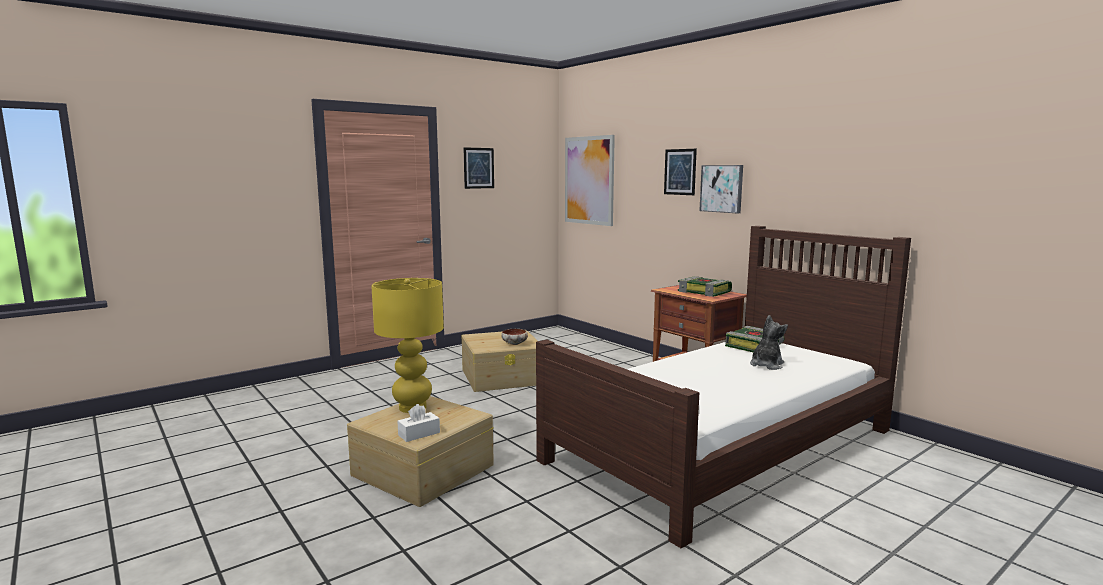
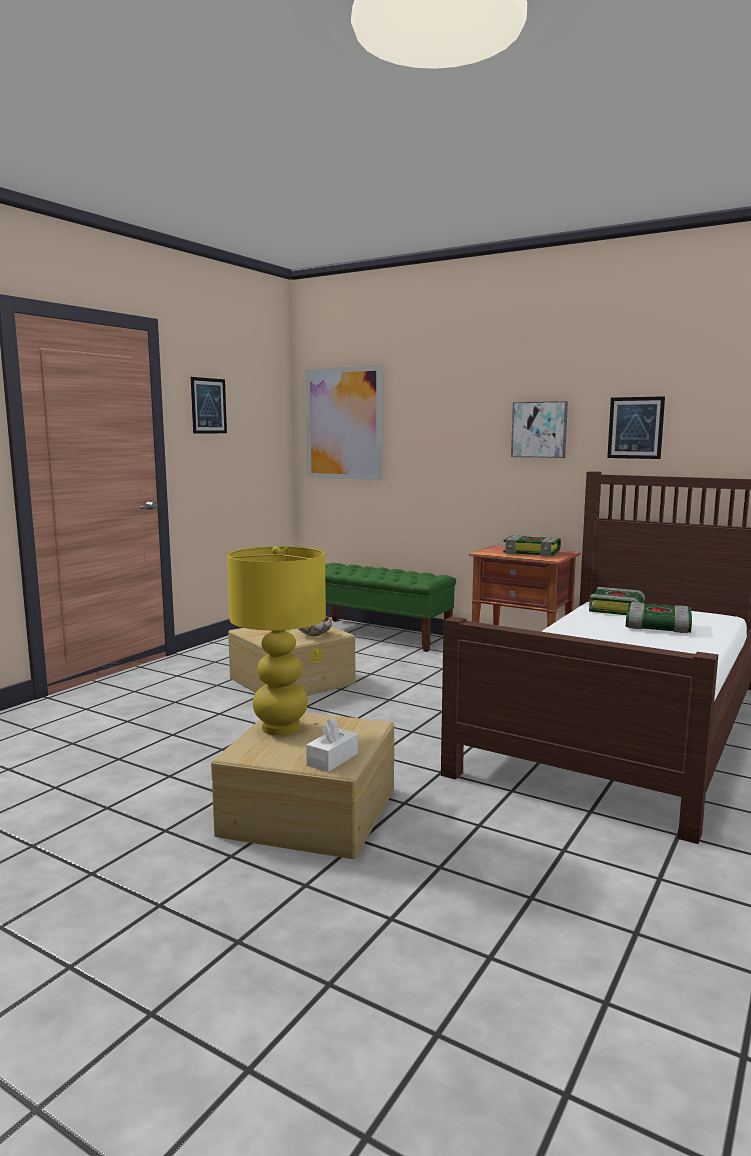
camera: 20 degrees left, 0 degrees up
(600, 348) = (378, 635): none -> green bench
(680, 172) = (480, 410): picture -> picture (635, 428)
(766, 365) = (656, 627): plush toy -> book

